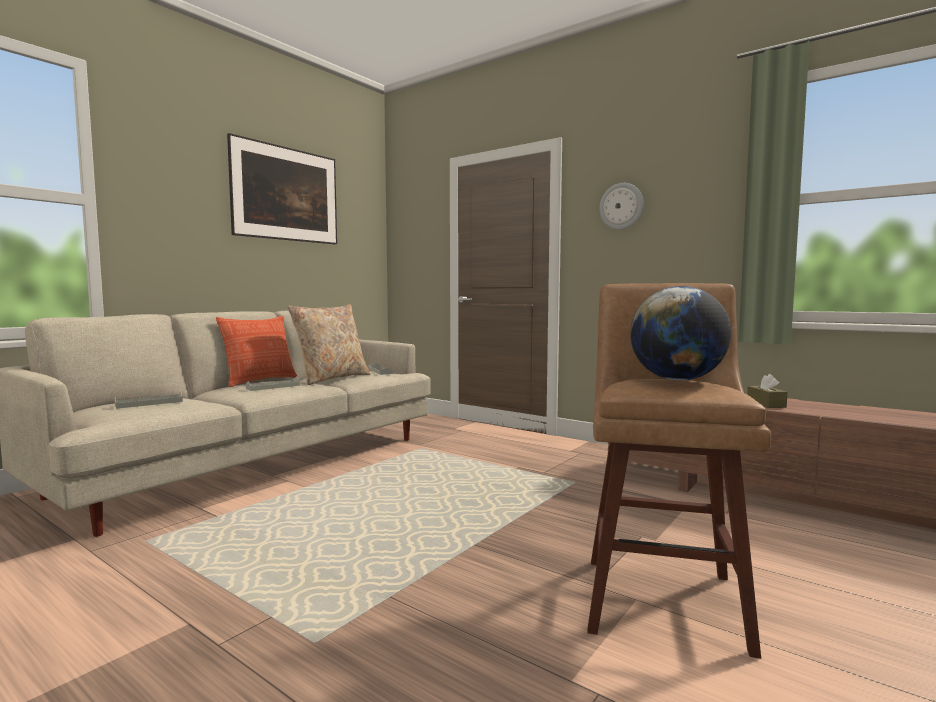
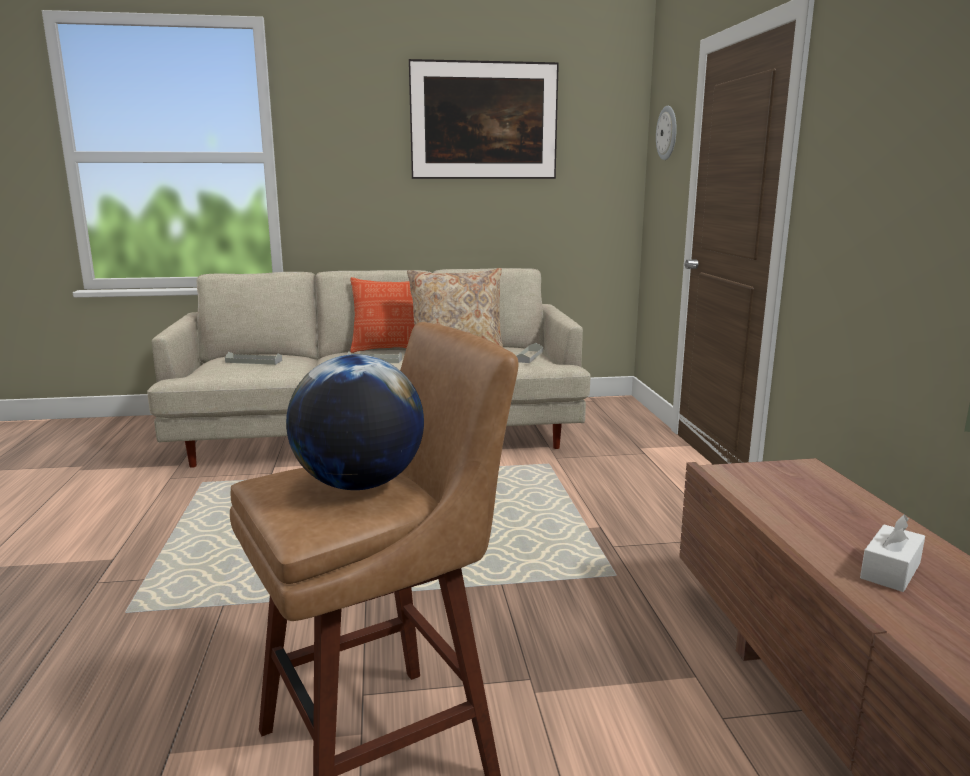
camera: 45 degrees right, 10 degrees up
(621, 206) = (867, 125): wall clock -> wall clock (667, 133)
(766, 404) = (890, 571): brown tissue box -> white tissue box

